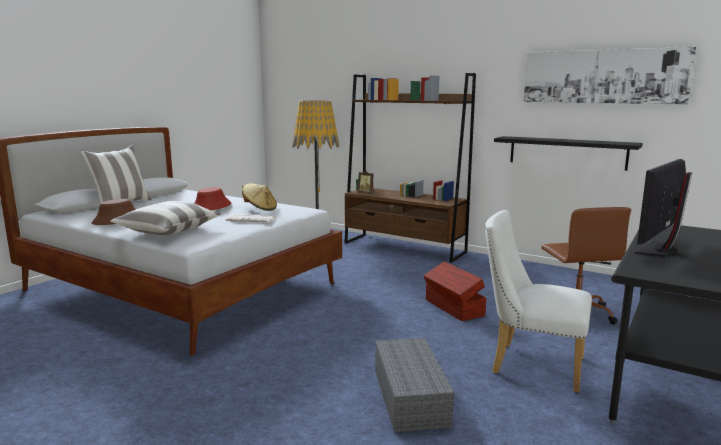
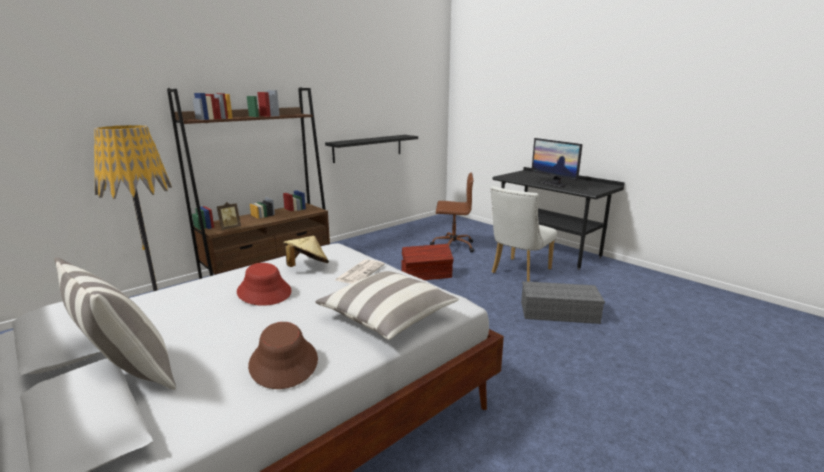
camera: 75 degrees left, 5 degrees up
(603, 76) = (382, 90): picture -> none

